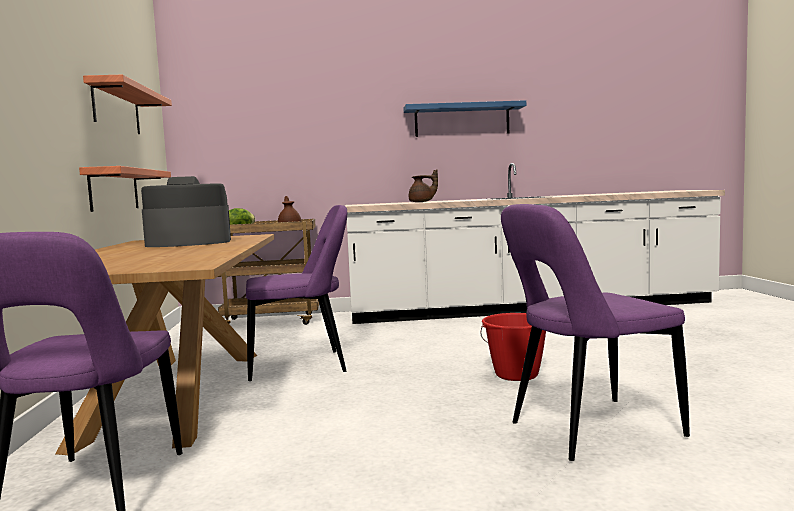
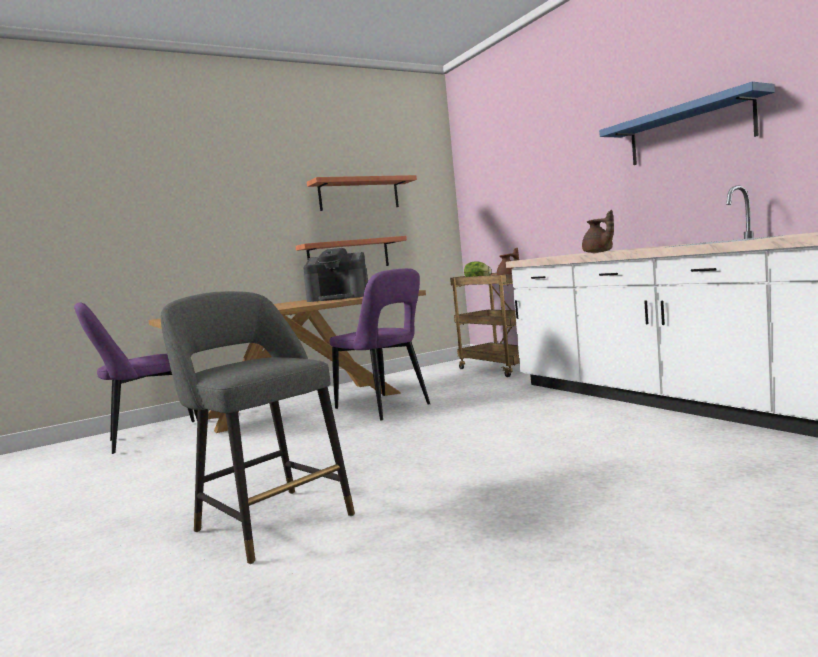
camera: 65 degrees right, 0 degrees up
(188, 243) = (339, 298): coffee machine -> coffee machine turned 135 degrees clockwise
(516, 374) = (421, 466): red bucket -> none
(588, 430) = (269, 521): purple chair -> grey stool

